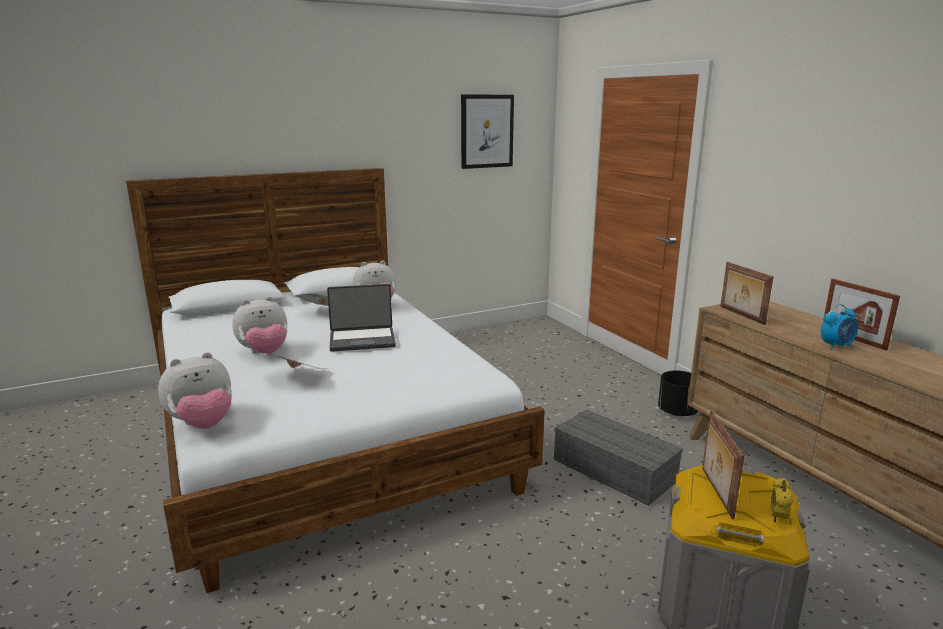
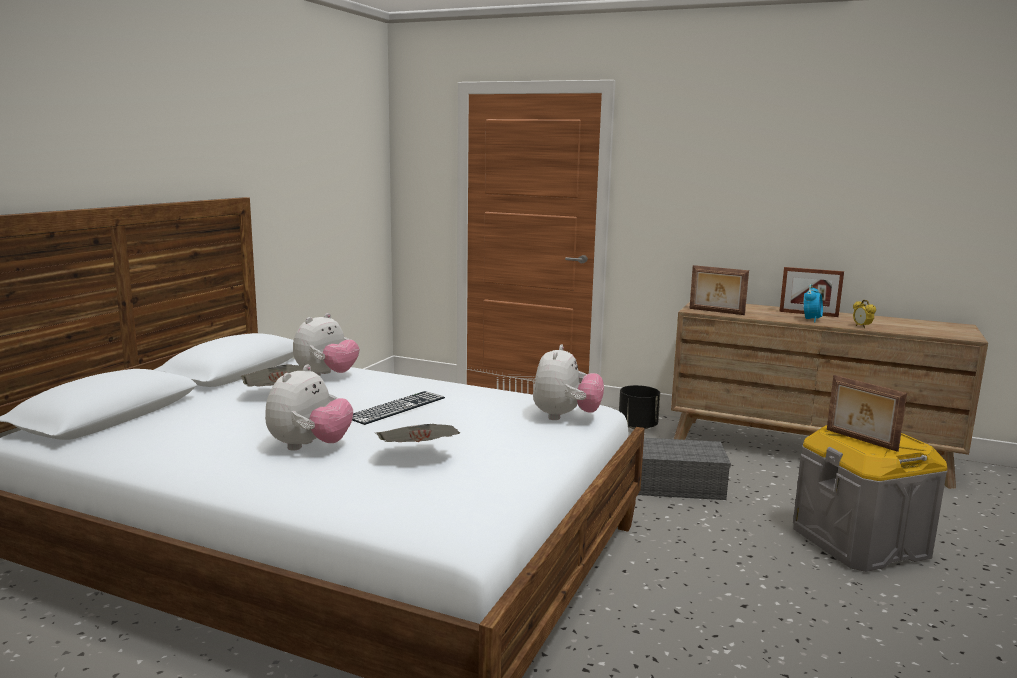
camera: 40 degrees left, 5 degrees down
(203, 424) = (421, 527): plush toy -> plush toy (565, 417)
(362, 340) = (396, 407): laptop -> keyboard
(486, 131) = (336, 151): picture -> none
(777, 518) = (913, 442): alarm clock -> alarm clock (861, 327)

